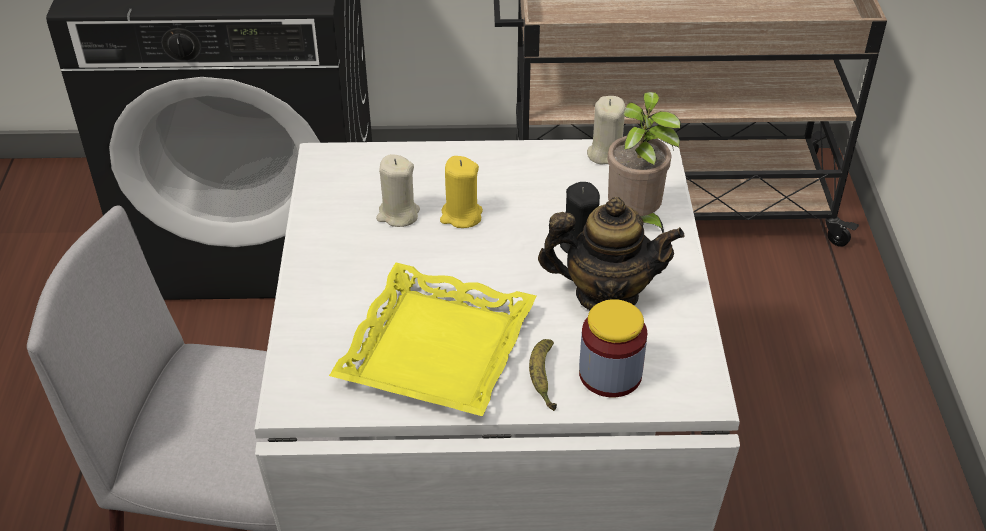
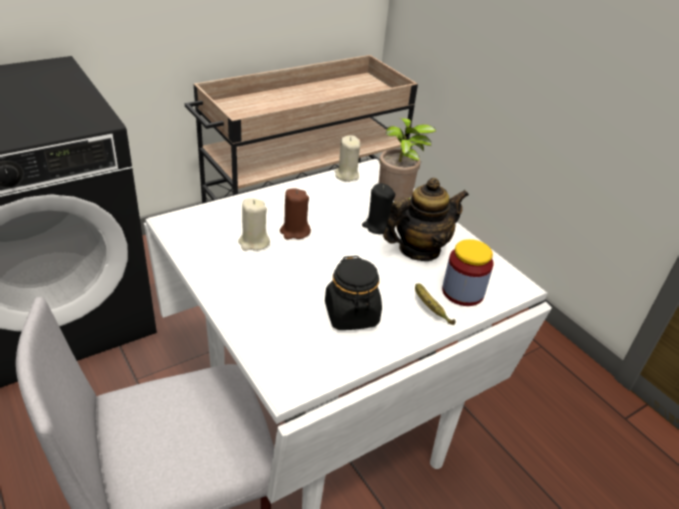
camera: 35 degrees left, 5 degrees down
(435, 349) = (351, 315): yellow tray -> black jar
(461, 216) = (294, 232): yellow candle -> brown candle

